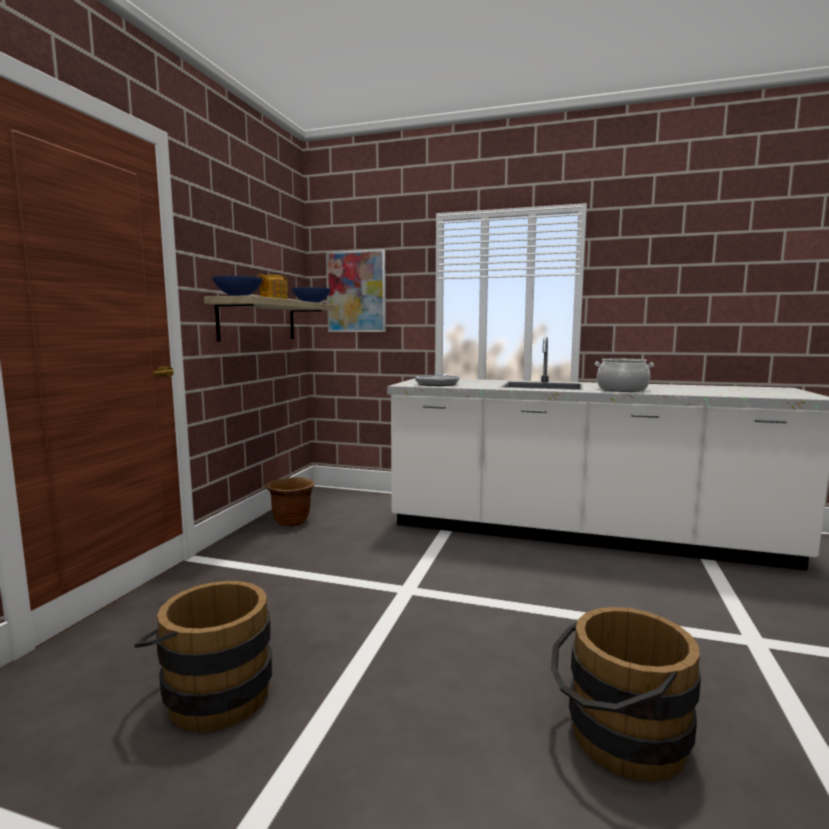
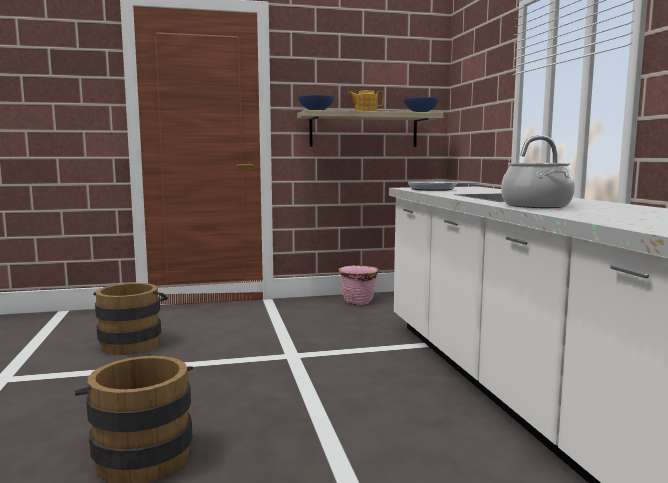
camera: 60 degrees right, 0 degrees up
(291, 521) = (358, 302): brown planter -> pink planter
(356, 292) = (470, 97): picture -> none

